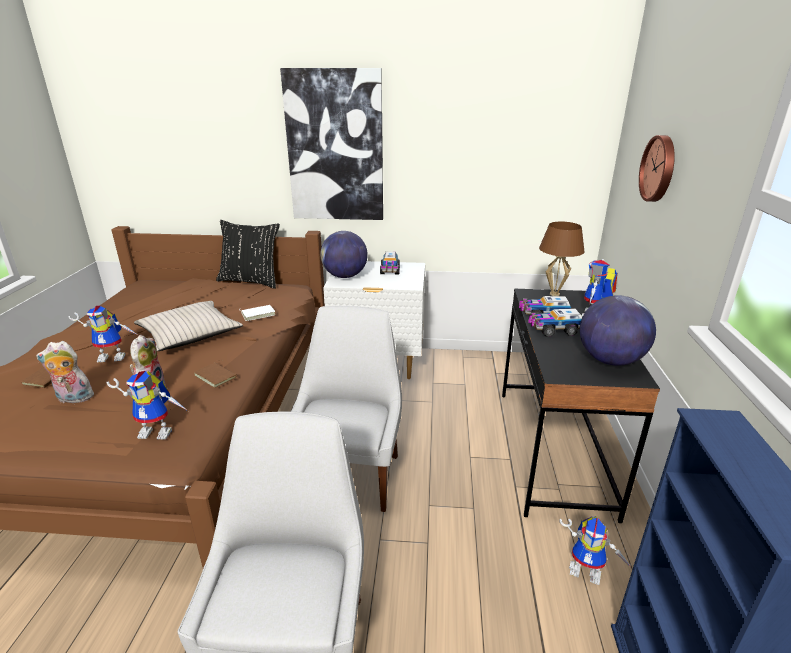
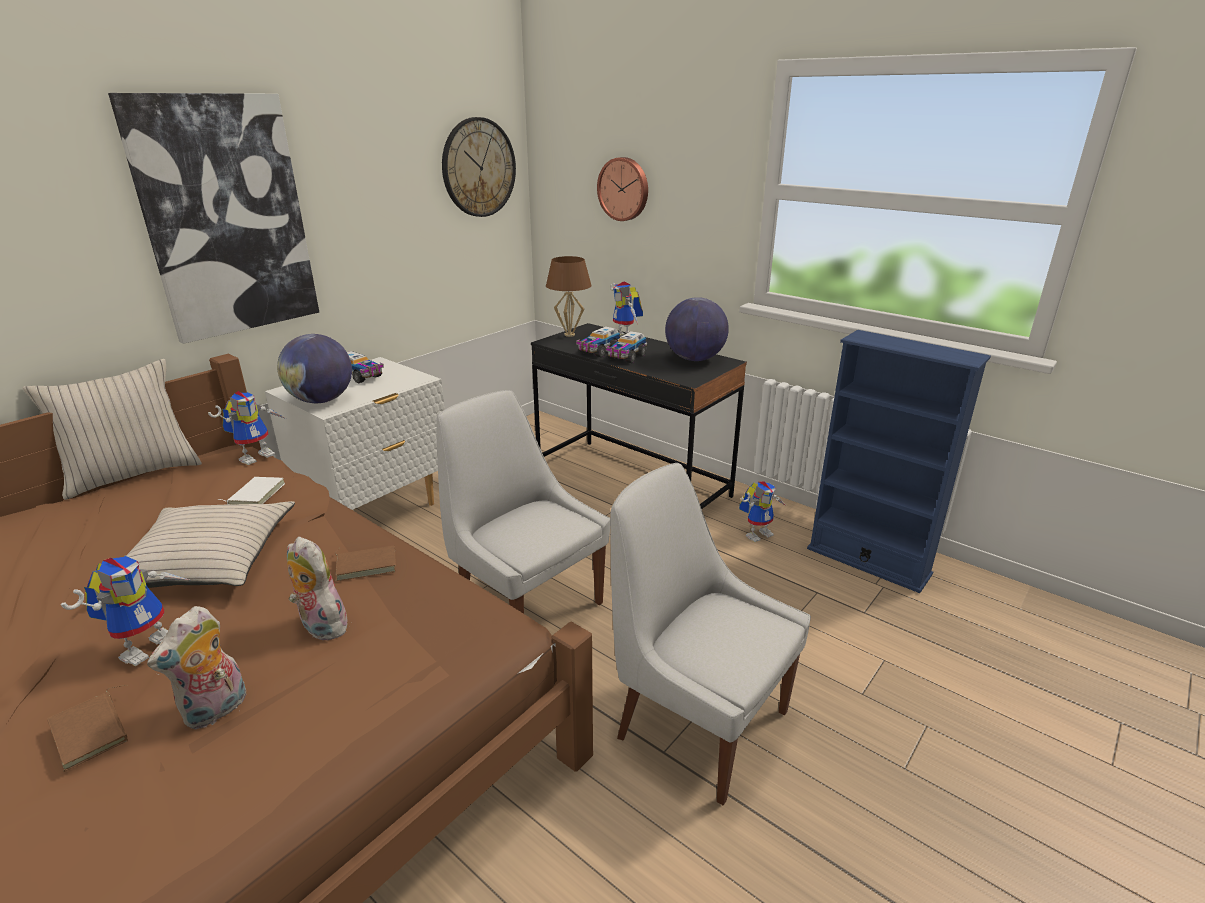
camera: 55 degrees left, 0 degrees up
(159, 431) = (432, 635): toy robot -> toy robot (257, 455)
(251, 281) = (133, 474): black pillow -> beige pillow
(556, 132) = (478, 168): none -> wall clock

